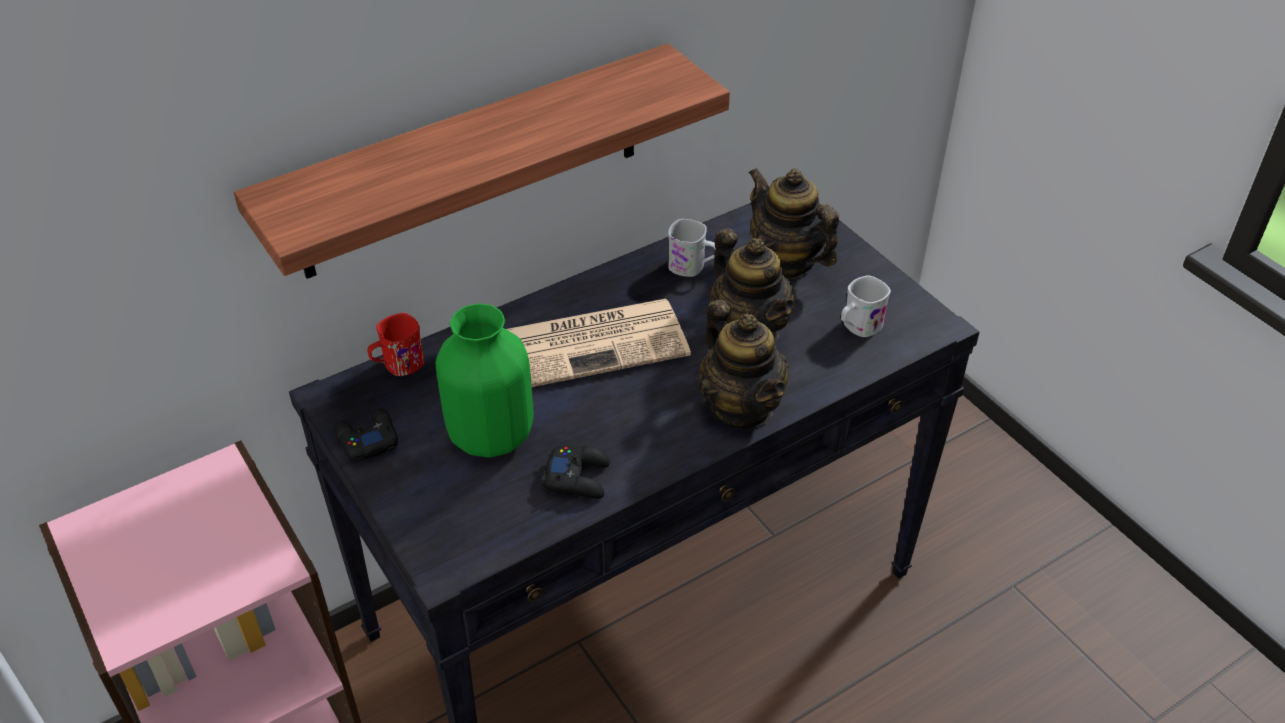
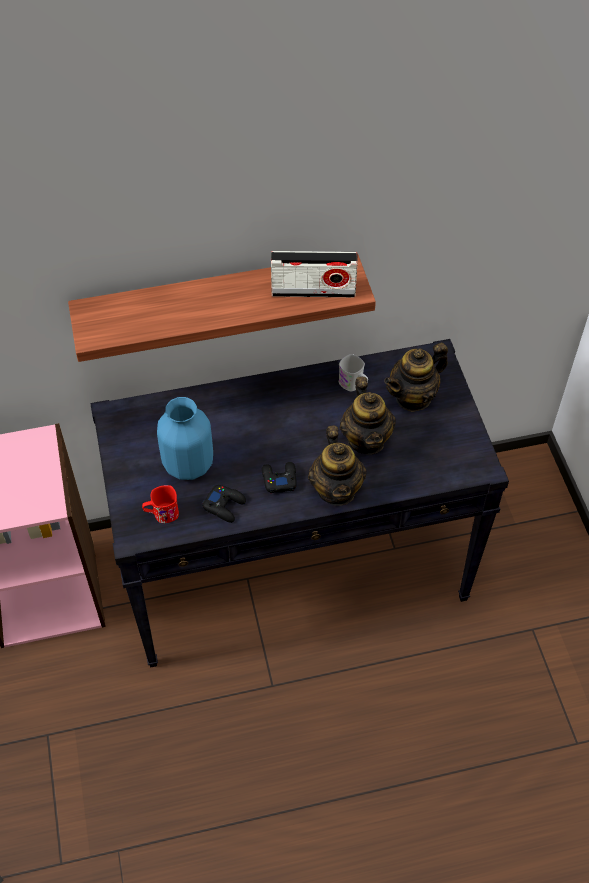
camera: 20 degrees right, 10 degrees up
(366, 440) = (120, 447): black game controller -> black game controller (279, 479)
(397, 365) = (154, 403): red mug -> red mug (161, 514)
(490, 434) = (188, 464): green vase -> blue vase
(594, 343) = (271, 421): newspaper -> none
(630, 98) = (313, 291): none -> radio
(786, 262) = (413, 397): teapot -> teapot turned 105 degrees counterclockwise
(858, 327) = (434, 456): white mug -> none

